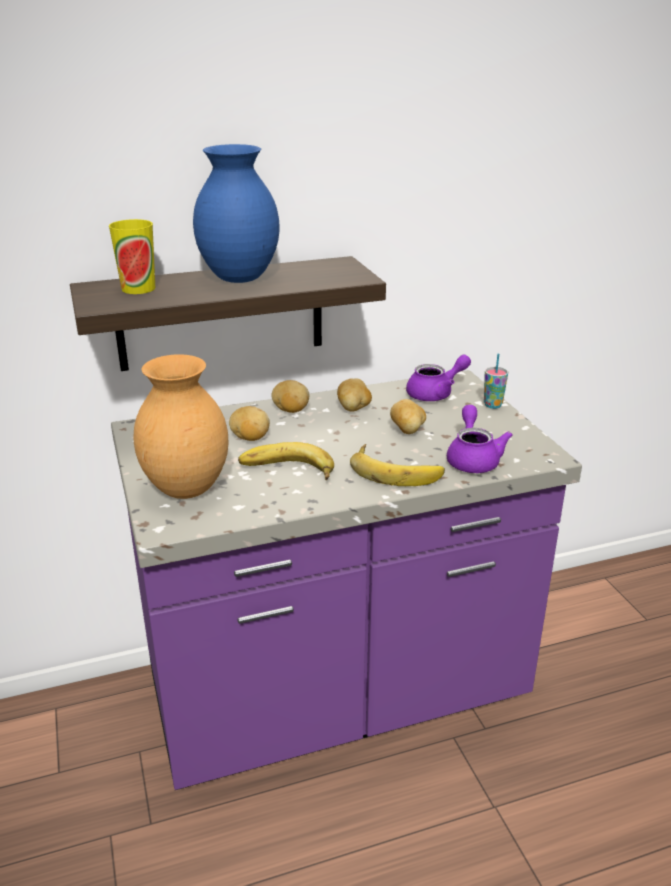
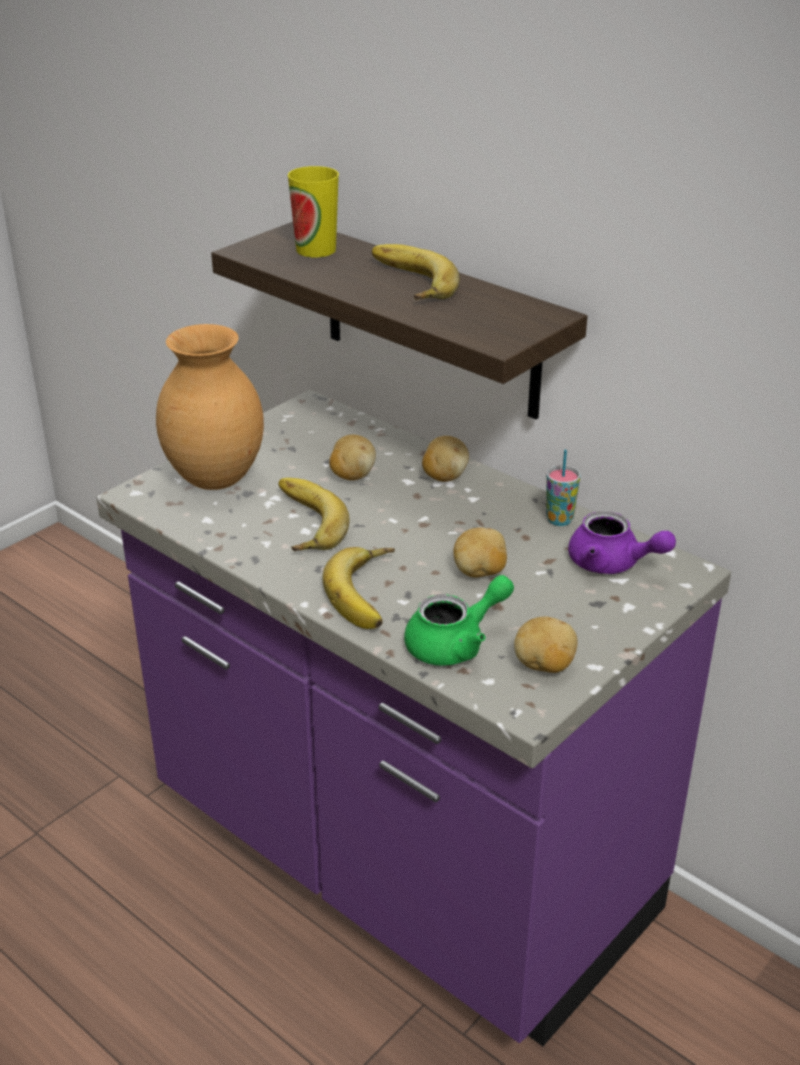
camera: 60 degrees right, 5 degrees up
(238, 279) = (407, 282): blue vase -> banana
(354, 408) = (497, 516): potato -> potato (544, 666)
(473, 458) = (455, 643): purple teapot -> green teapot
(493, 405) = (633, 620): cup -> cup (559, 520)

